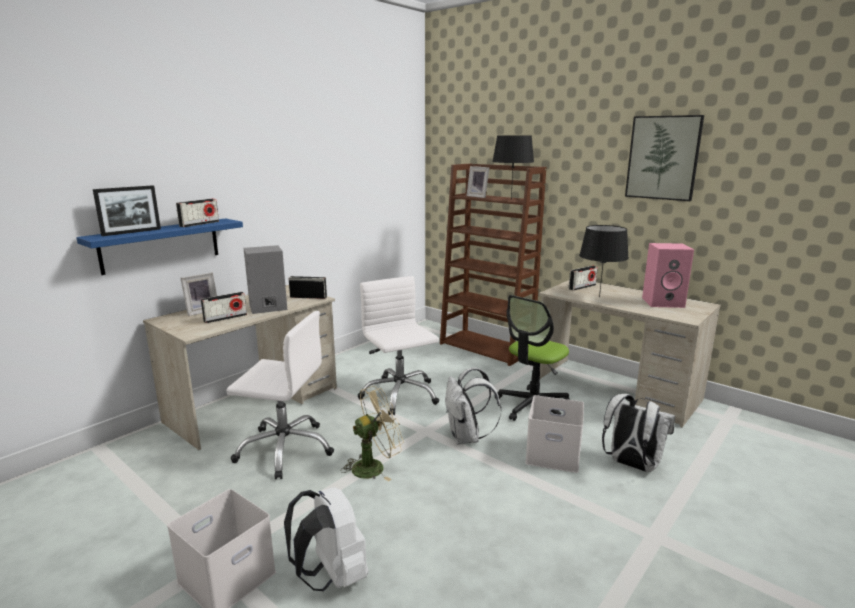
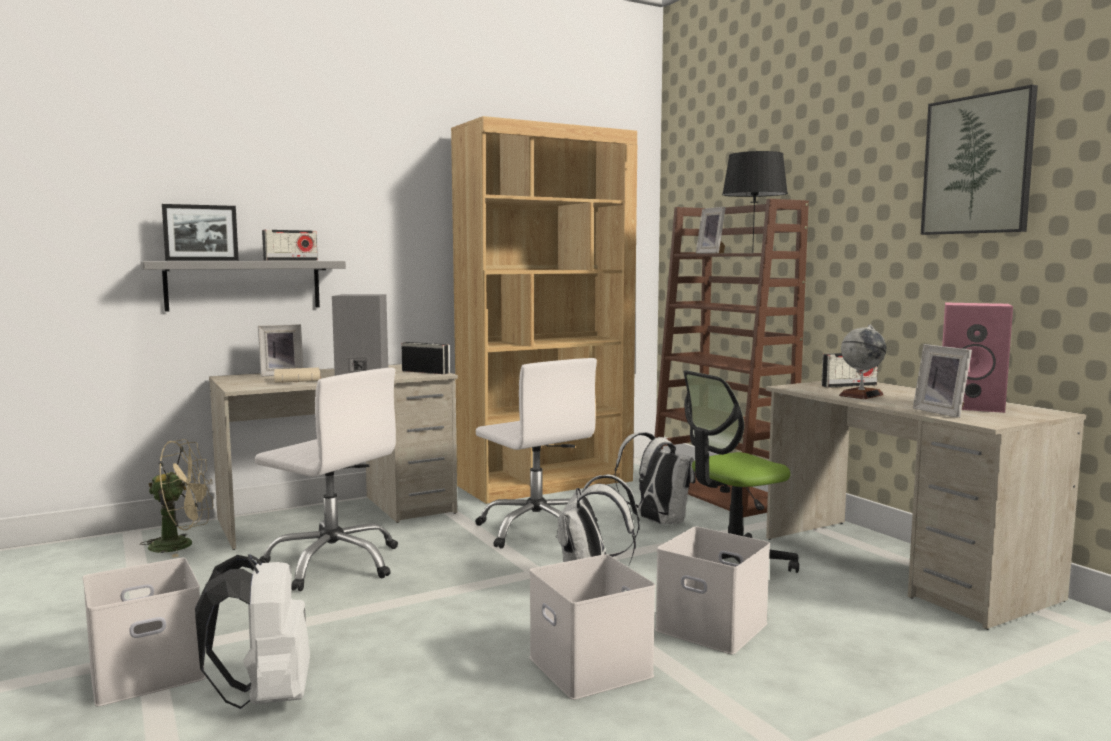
camera: 20 degrees right, 10 degrees down
(161, 245) = (244, 285): blue shelf -> grey shelf
(225, 318) = (298, 380): radio -> beige book
(374, 466) = (429, 598): beige fan -> beige fan (181, 545)
(375, 353) = (546, 483): none -> brown bookcase
(399, 395) = (537, 530): white office chair -> white office chair turned 150 degrees clockwise
(512, 500) = (593, 667): none -> white storage box
(599, 297) = (861, 395): black table lamp -> globe
(631, 465) = (839, 661): white backpack -> white backpack (657, 521)
(657, 311) = (943, 412): none -> picture frame

